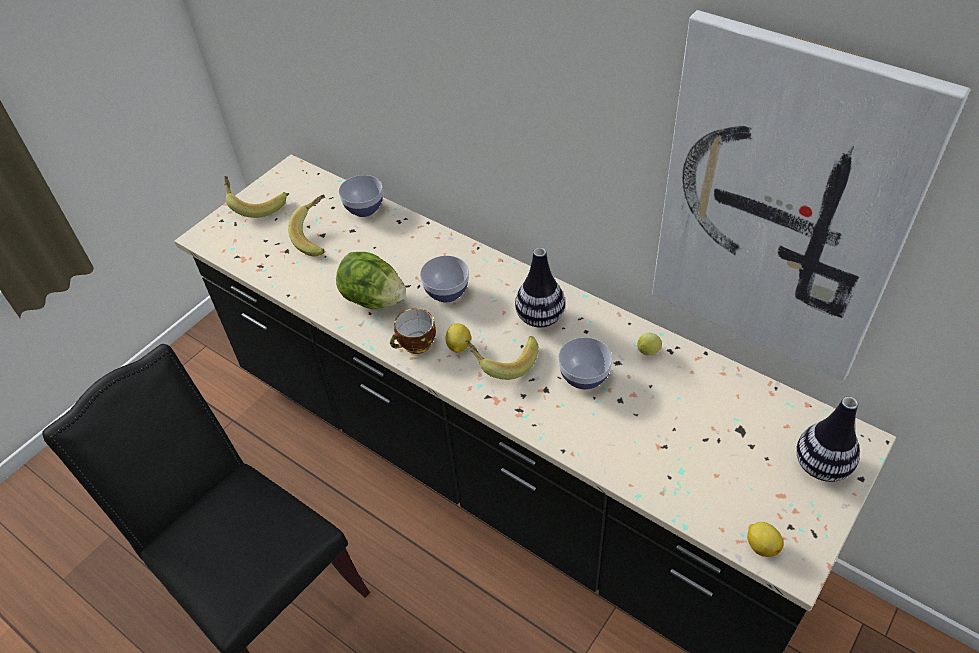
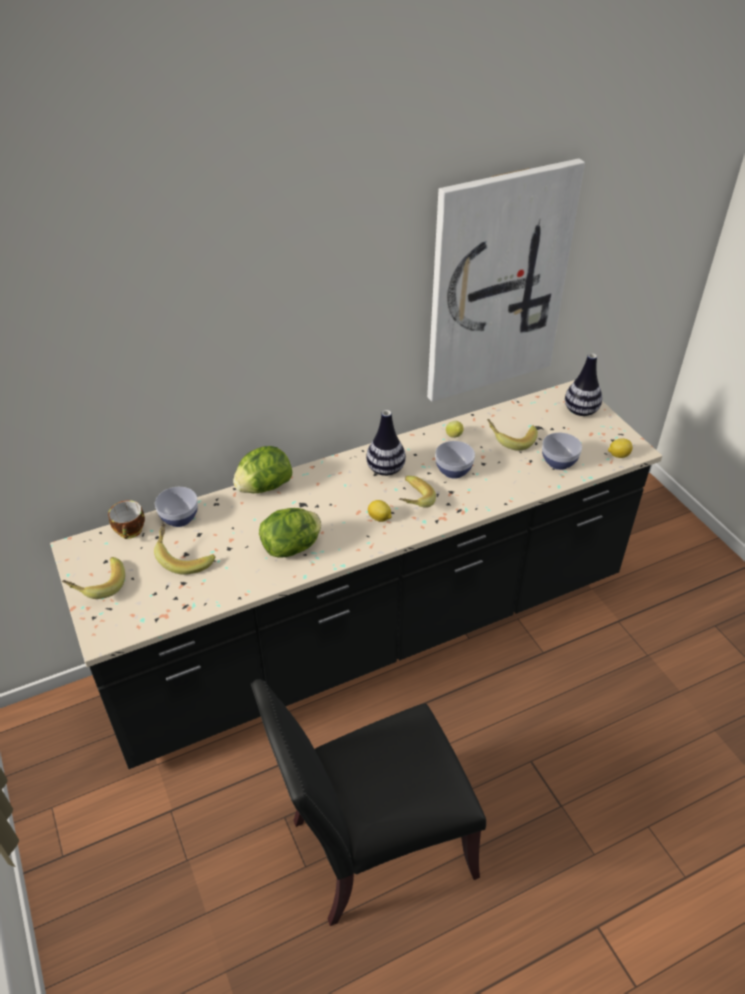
camera: 65 degrees left, 5 degrees down
(416, 345) = (360, 540): cup -> cup (131, 531)
(444, 241) = (264, 487): none -> lettuce
(447, 292) = (320, 505): bowl -> bowl (558, 462)
(687, 410) = (510, 440): none -> banana

